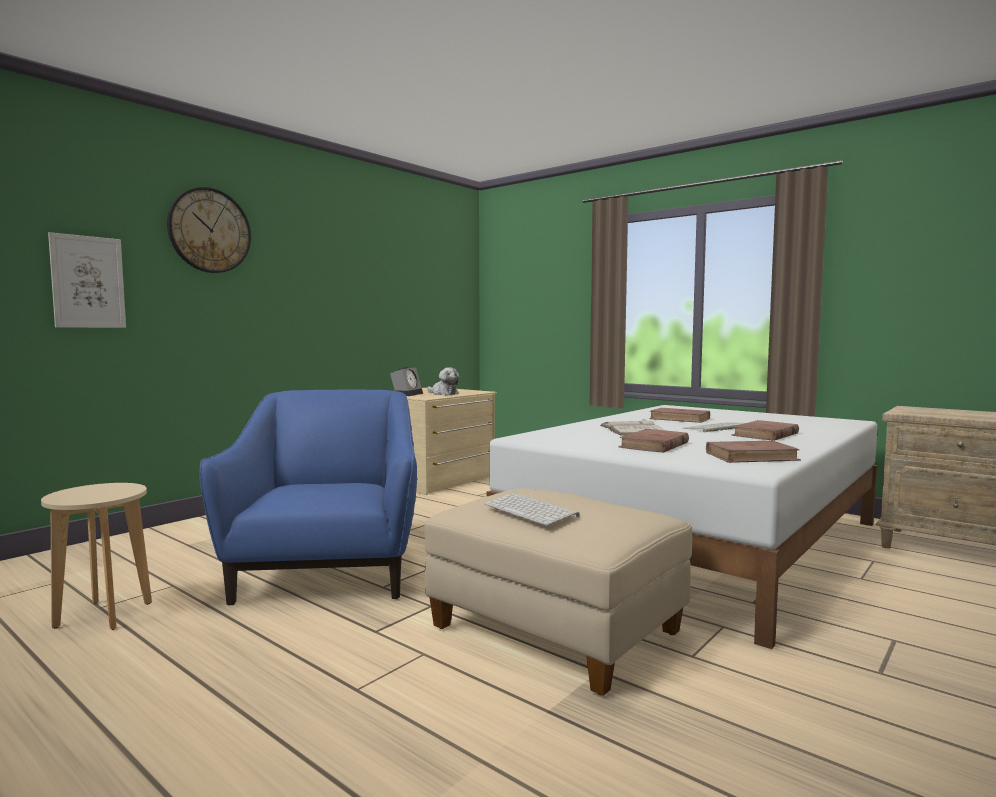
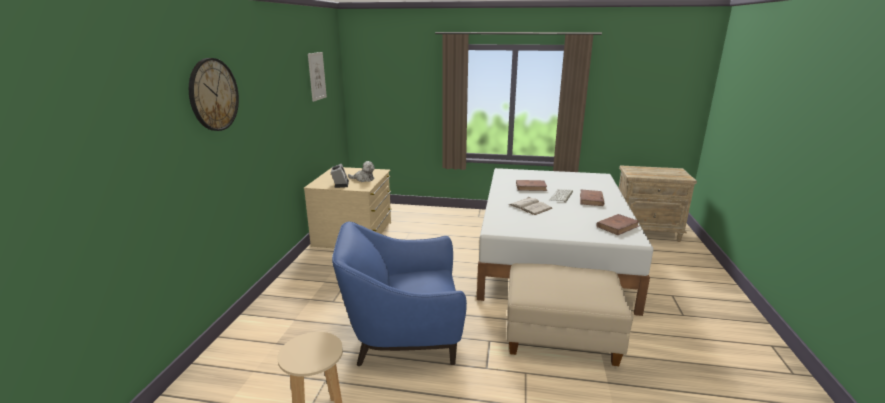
camera: 30 degrees left, 15 degrees up
(88, 282) = (153, 169): picture -> picture (316, 76)
(328, 572) = (404, 335): blue armchair -> blue armchair turned 60 degrees counterclockwise
(532, 510) = (562, 287): keyboard -> none
(654, 445) = (565, 223): brown book -> none

